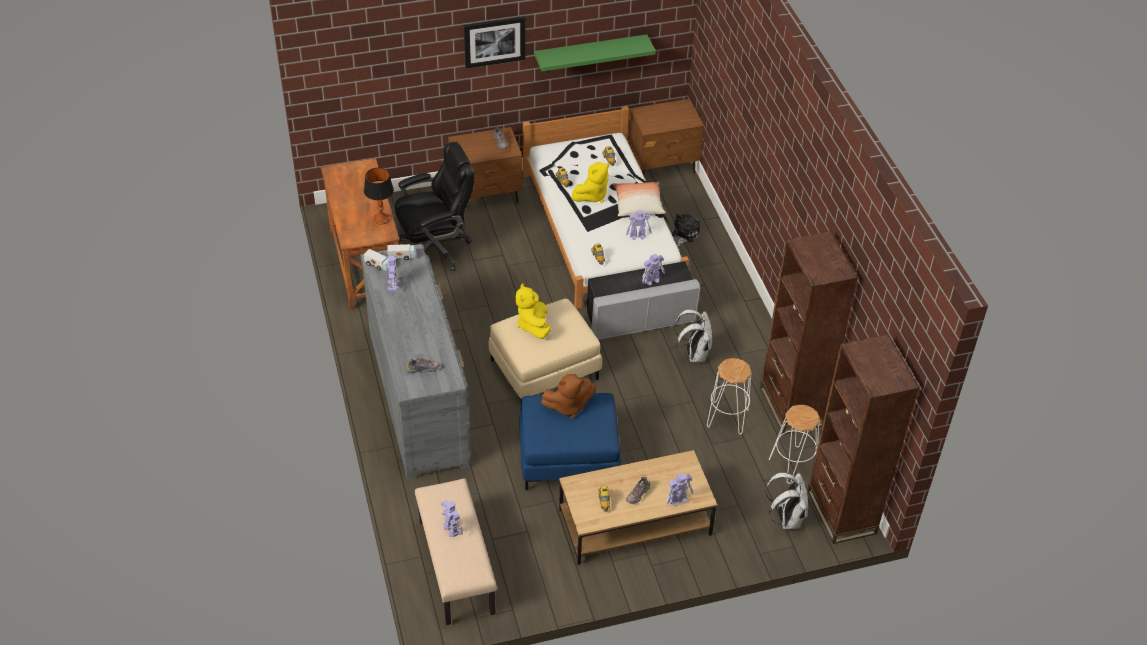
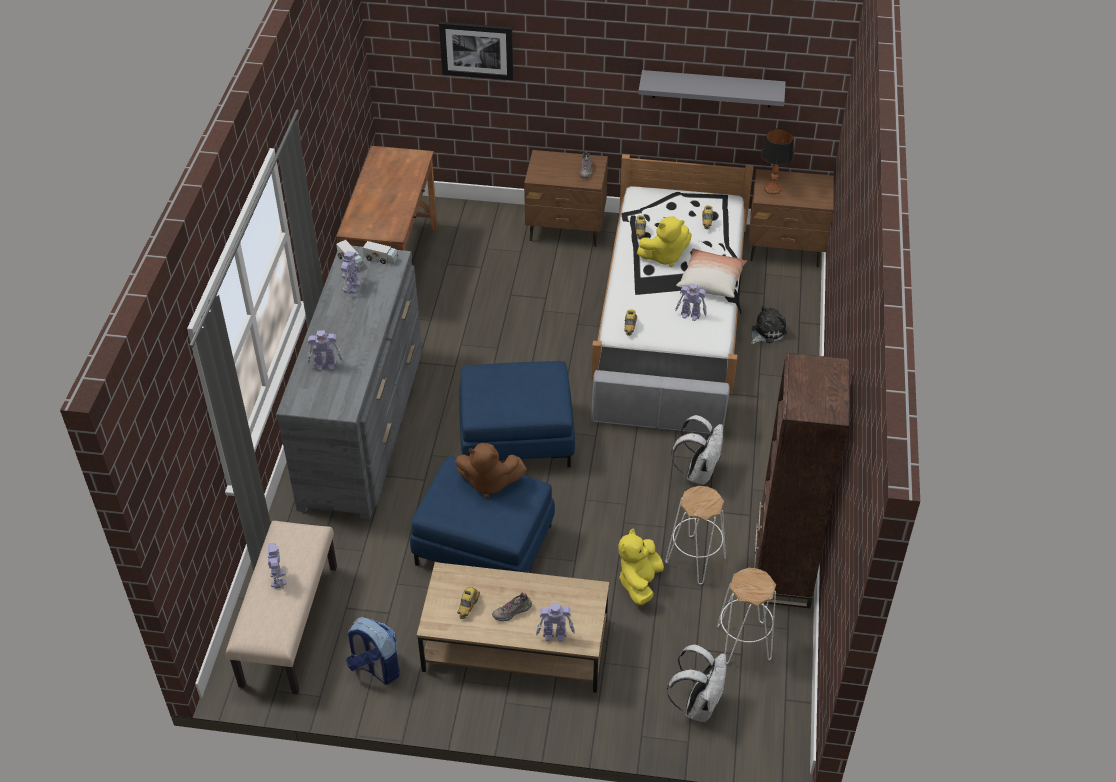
camera: 25 degrees right, 0 degrees up
(381, 219) = (398, 216): table lamp -> table lamp (772, 188)
(423, 368) = (324, 386): shoe -> none
(436, 248) = (478, 271): black office chair -> none
(494, 41) = (594, 47): picture -> picture (477, 50)
(533, 325) = (506, 380): yellow plush toy -> yellow plush toy (639, 582)
(541, 574) = (375, 668): none -> backpack
(544, 369) = (516, 437): beige ottoman -> blue ottoman
(590, 53) = (712, 88): green shelf -> grey shelf
(652, 280) = (675, 369): toy robot -> toy robot (326, 365)
(841, 512) = (772, 721): brown bookcase -> none

